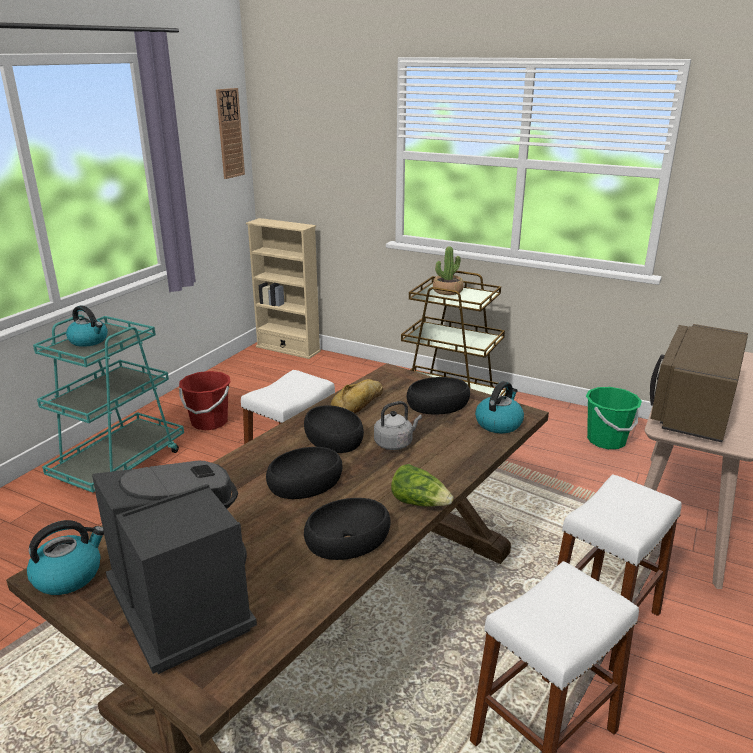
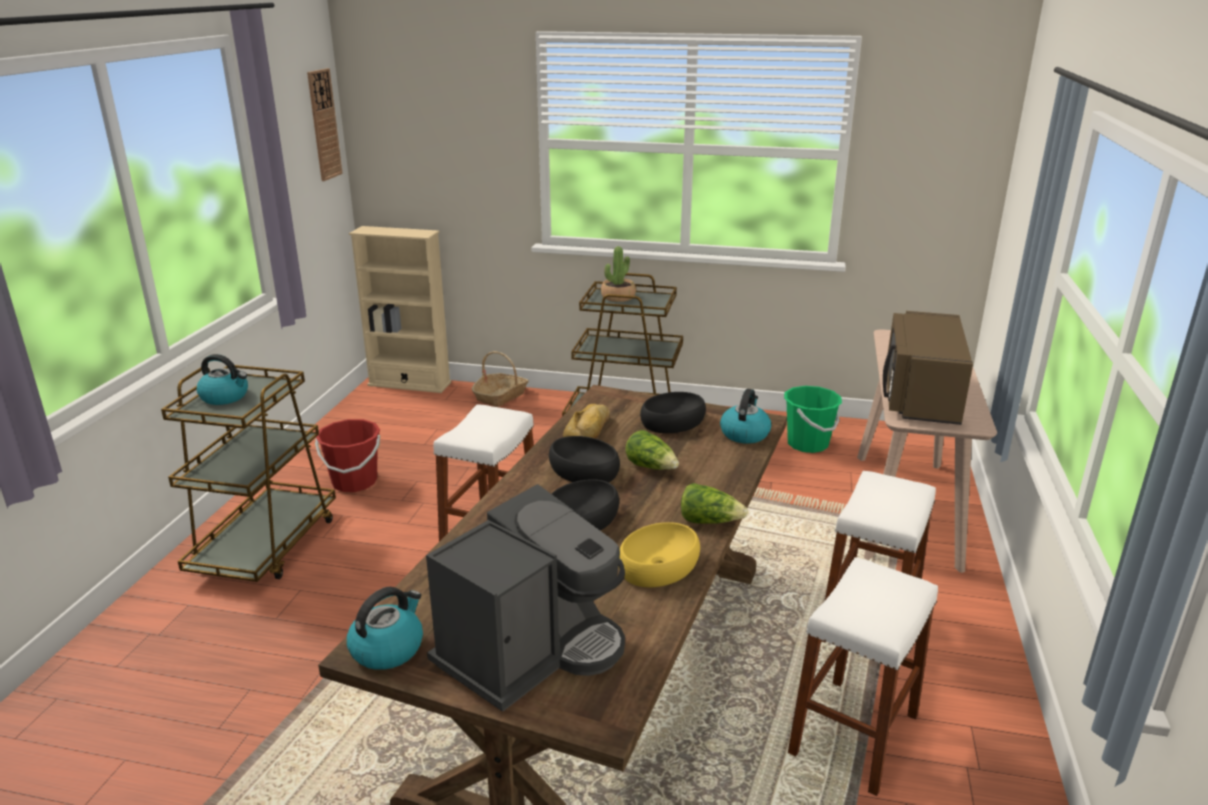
camera: 15 degrees left, 0 degrees up
(120, 464) = (266, 545): turquoise cart -> brown cart
(184, 602) = (531, 651): coffee machine -> coffee machine turned 90 degrees clockwise
(347, 539) = (659, 566): black bowl -> yellow bowl
(354, 367) = (501, 396): none -> basket
(395, 443) = (651, 467): grey kettle -> lettuce

